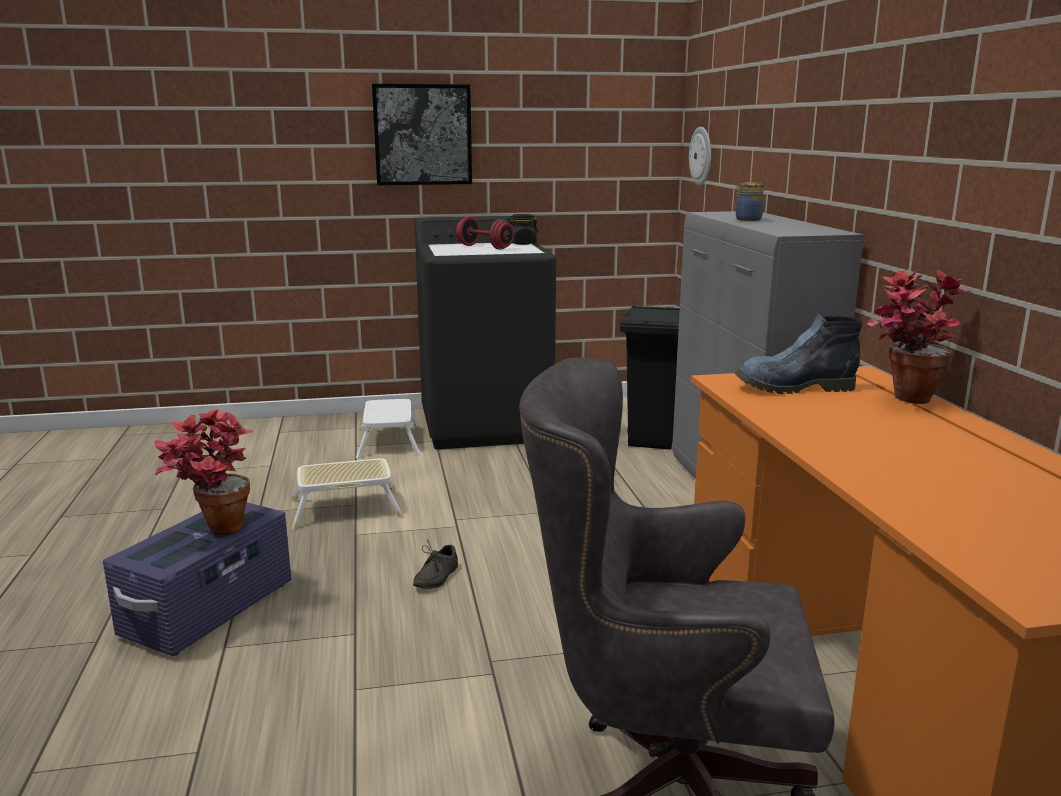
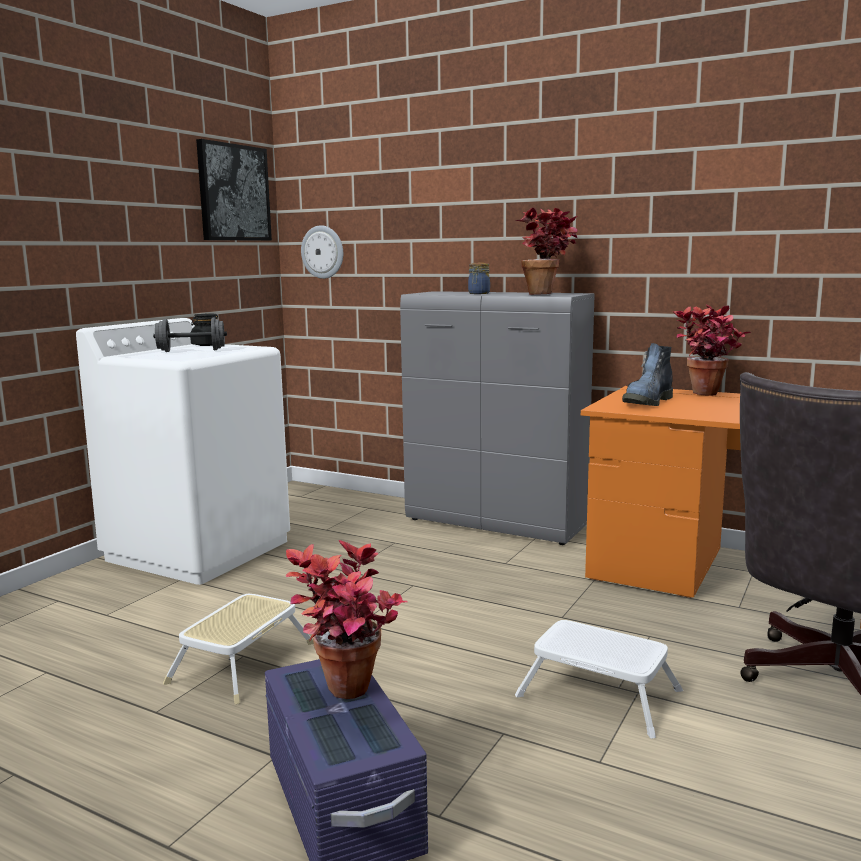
camera: 50 degrees left, 5 degrees down
(388, 441) = (132, 597): white step ladder -> white step ladder (598, 693)
(422, 135) = (67, 230): picture -> picture (233, 193)
(434, 577) = (453, 666): grey shoe -> none
(485, 247) = (191, 351): red dumbbell -> grey dumbbell
(486, 425) = (199, 550): black washing machine -> white washing machine
(652, 441) = (362, 514): black trash can -> none
(793, 229) = (548, 294): none -> potted plant

